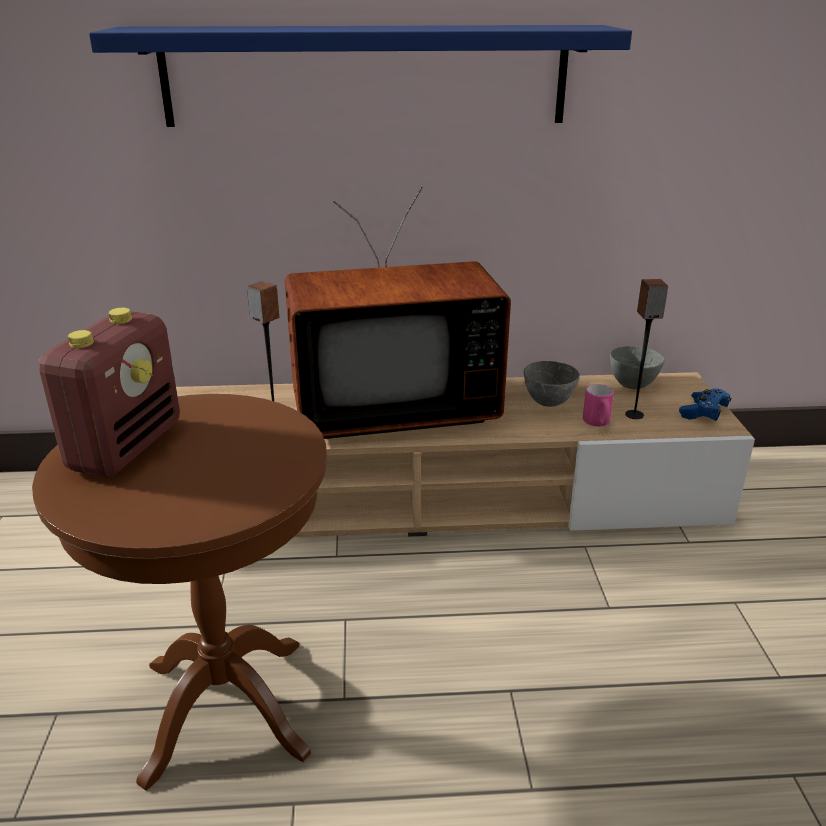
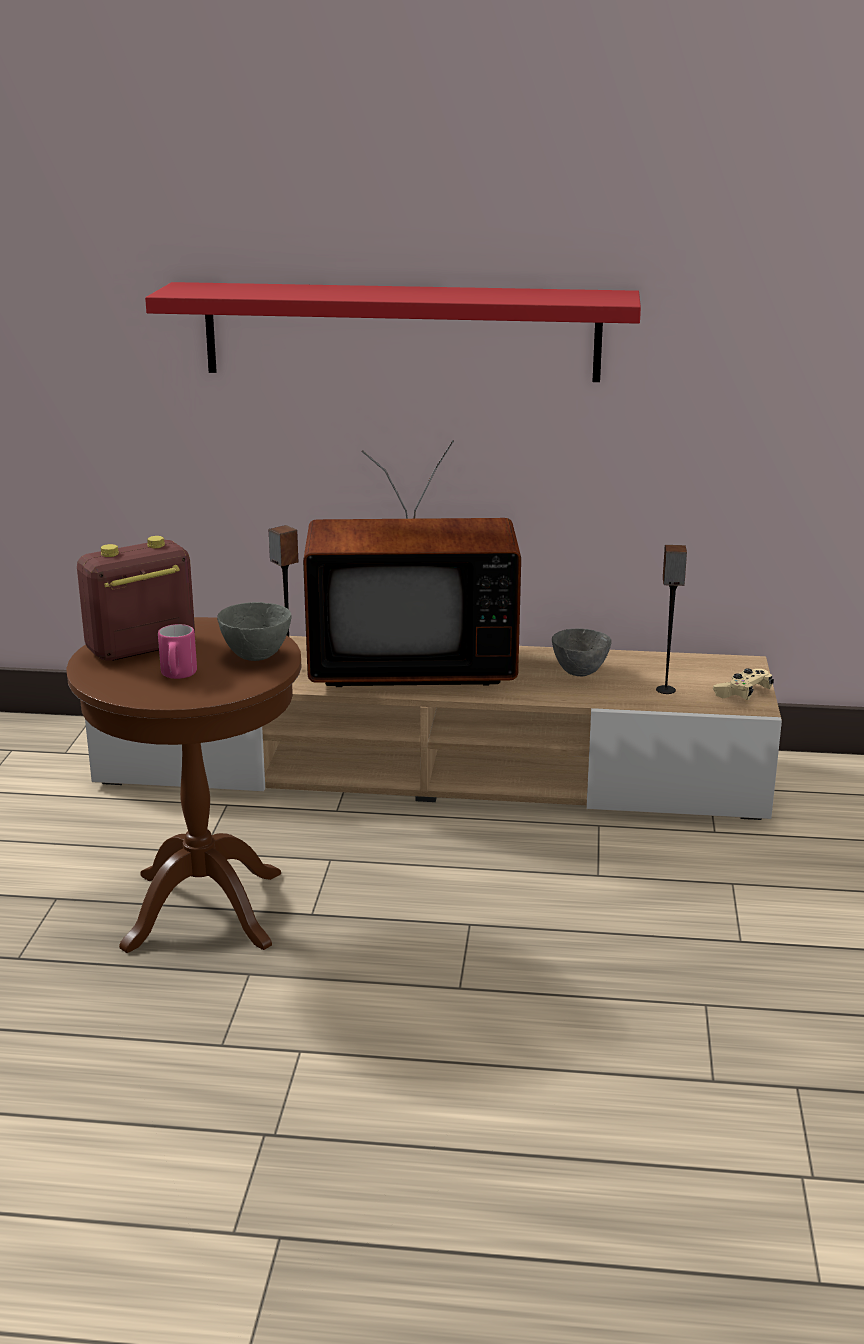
camera: 10 degrees right, 5 degrees down
(126, 446) = (140, 648): radio -> radio turned 150 degrees counterclockwise
(365, 76) = (401, 332): blue shelf -> red shelf
(598, 423) = (621, 695): pink mug -> pink mug (178, 676)
(631, 385) = (681, 663): grey bowl -> grey bowl (254, 656)
(703, 413) = (743, 693): blue game controller -> beige game controller

